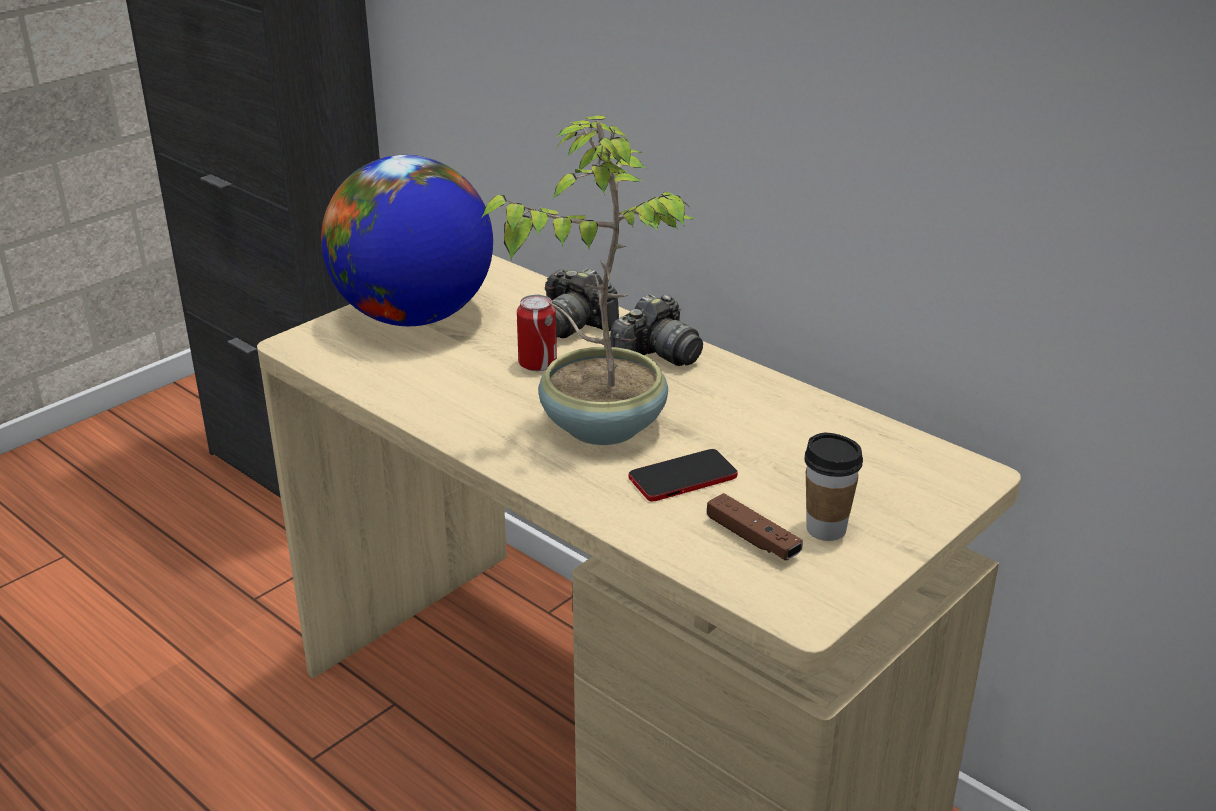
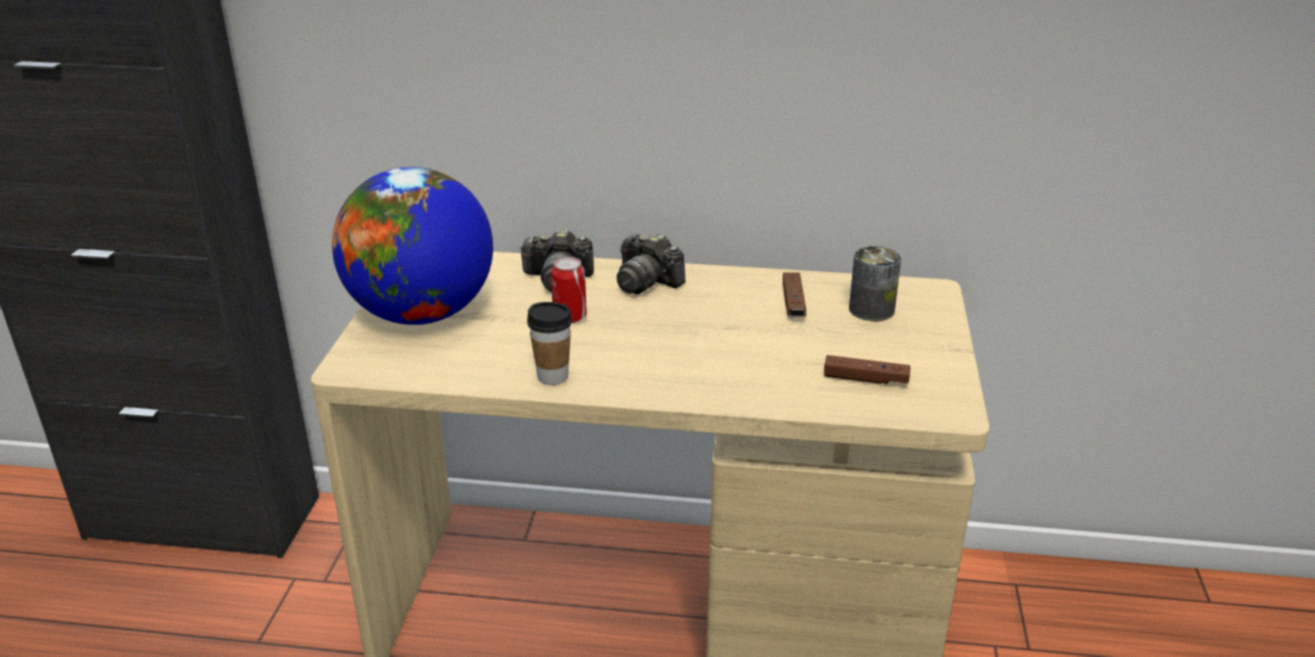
camera: 35 degrees left, 0 degrees up
(601, 424) = (672, 342): potted plant -> none
(656, 355) = (646, 282): camera -> camera turned 120 degrees clockwise
(682, 477) = (773, 357): phone -> none
(783, 430) = (793, 303): none -> brown game controller
(826, 529) = (898, 356): cup -> cup (552, 376)
(865, 468) = (871, 309): none -> can

